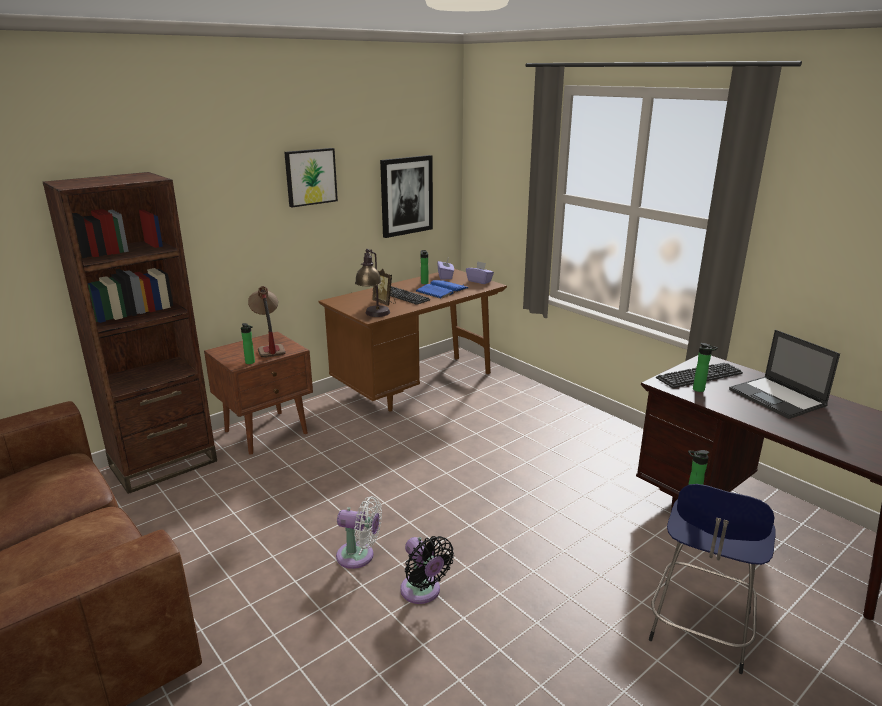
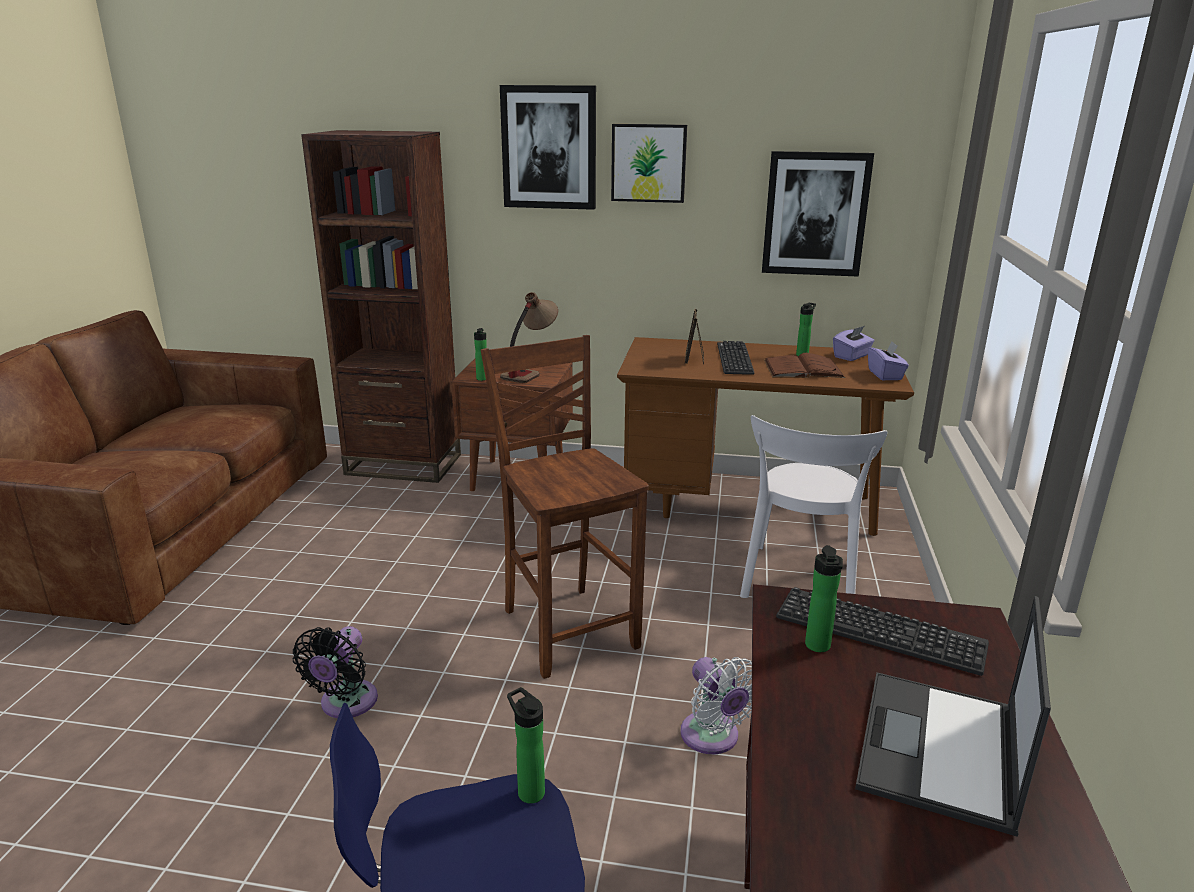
camera: 50 degrees right, 0 degrees up
(240, 174) = (549, 148): none -> picture
(359, 556) = (369, 632): white fan -> white fan (713, 738)
(374, 316) = (645, 369): table lamp -> none
(442, 290) = (803, 369): blue book -> brown book
(449, 486) = (567, 627): none -> brown chair
(500, 409) = (799, 583): none -> white chair

